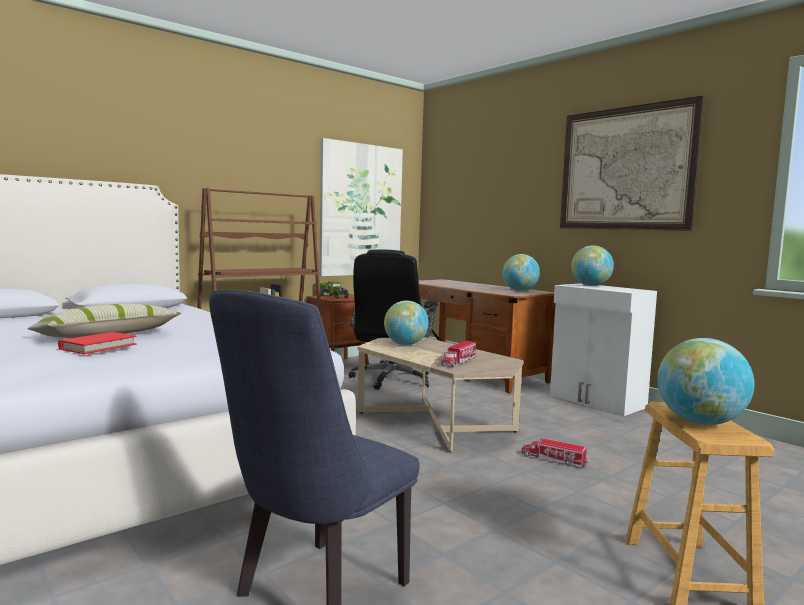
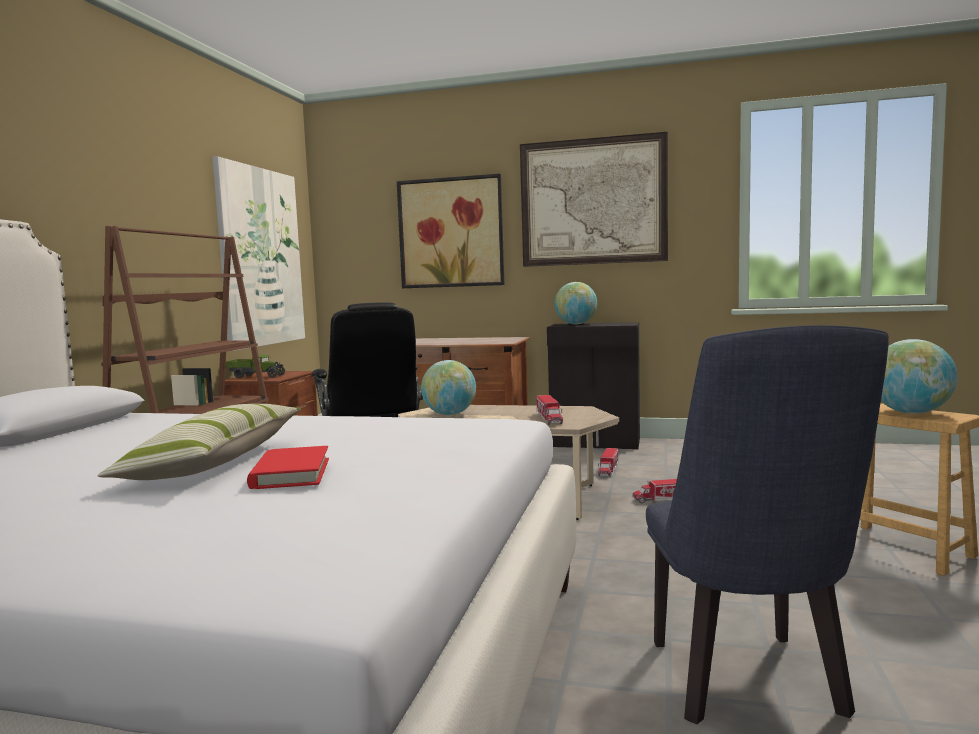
camera: 35 degrees left, 0 degrees up
(509, 195) = (451, 232): none -> picture
(520, 290) = (490, 339): globe -> none
(557, 424) = (608, 470): none -> toy truck
(597, 401) = (596, 442): white cabinet -> black cabinet

